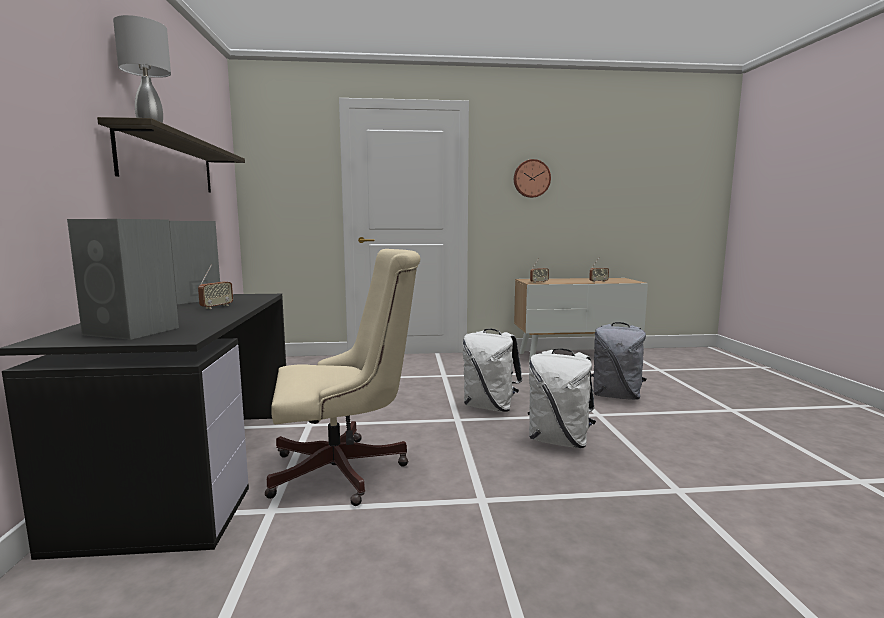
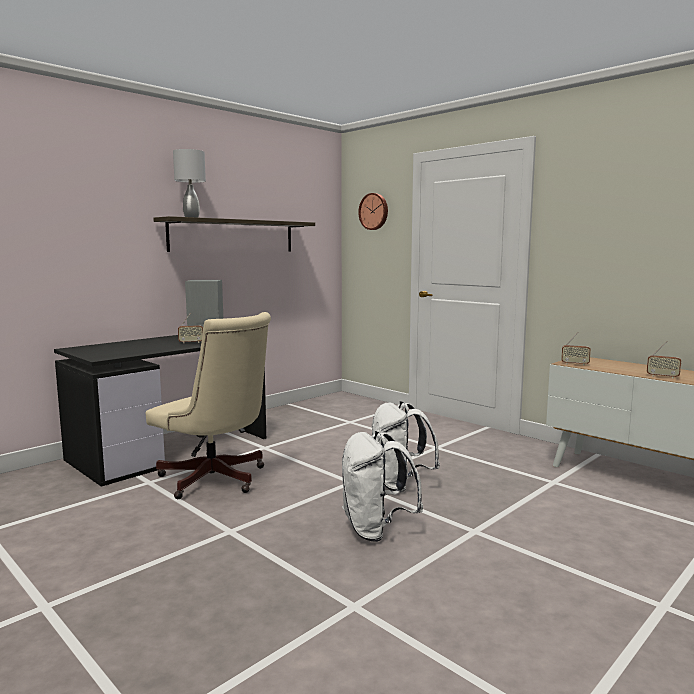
camera: 50 degrees right, 0 degrees up
(133, 331) = (106, 350): grey speaker -> none
(531, 178) = (609, 226): wall clock -> wall clock (374, 211)
(616, 396) = (551, 527): grey backpack -> none

